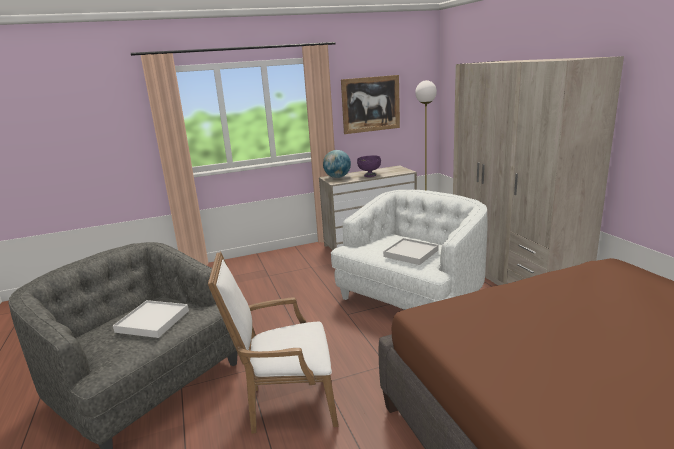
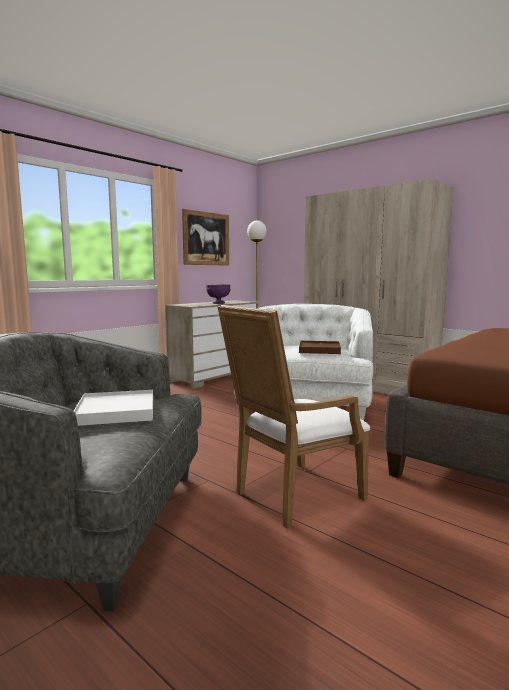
camera: 30 degrees left, 10 degrees down
(337, 177) = (187, 304): globe -> none
(410, 253) = (319, 350): white tray -> brown tray

